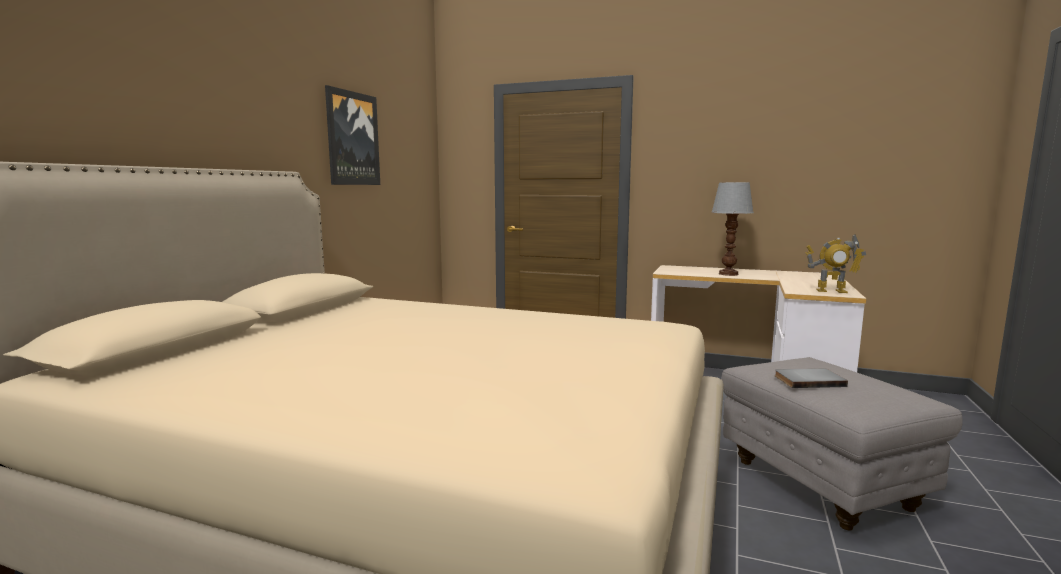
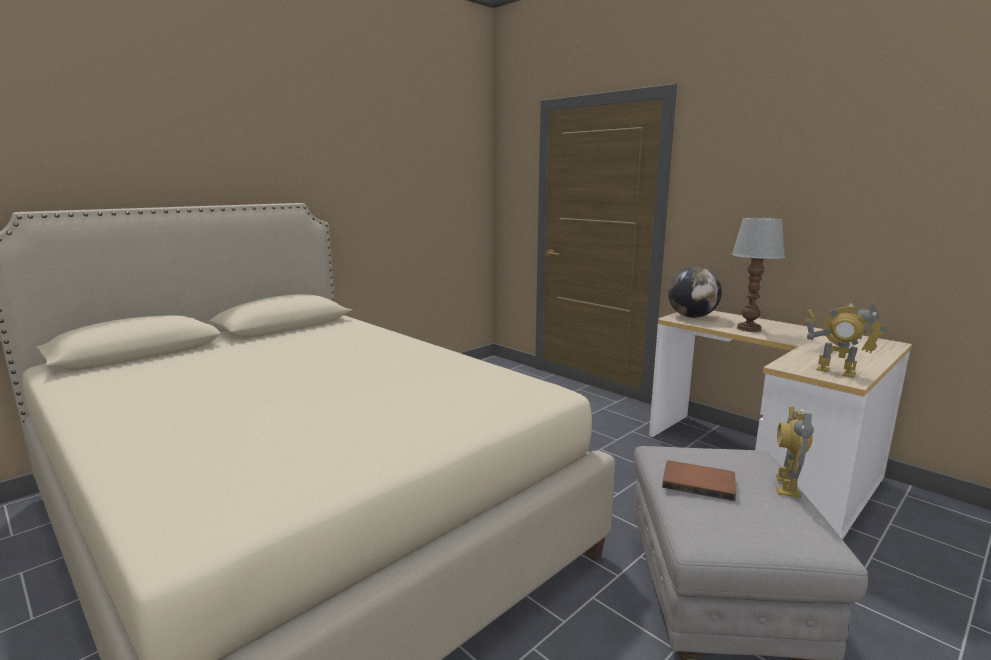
camera: 25 degrees right, 5 degrees up
(352, 139) = (379, 167): picture -> none
(675, 270) = (692, 317): none -> globe
(808, 380) = (698, 482): grey book -> brown book
(860, 372) = (787, 486): none -> toy robot

